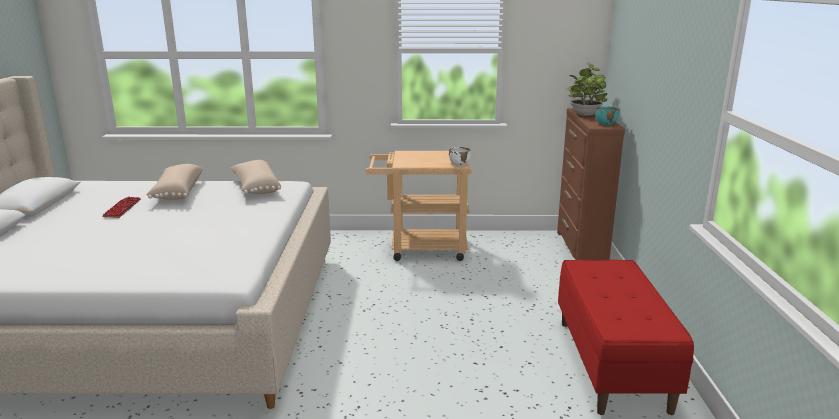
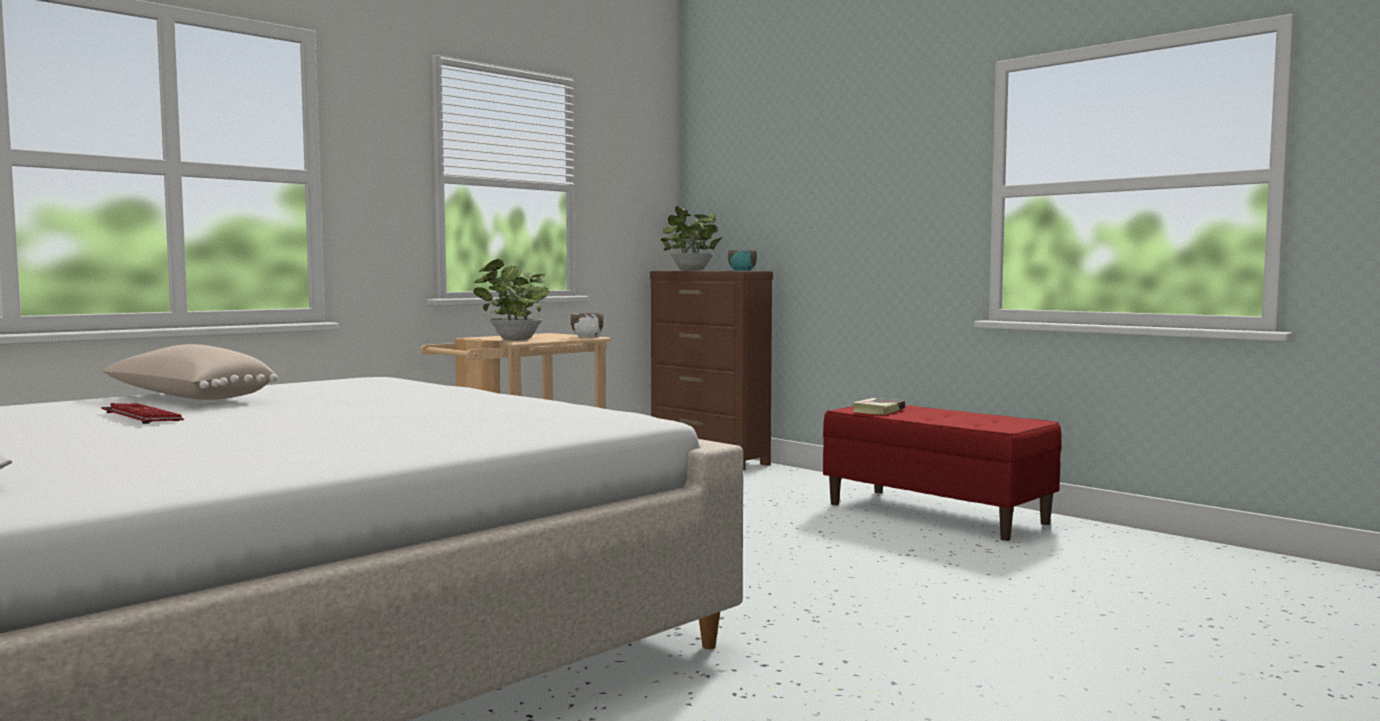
camera: 45 degrees left, 15 degrees down
(255, 188) = (329, 383): beige pillow -> none
(409, 161) = (513, 339): none -> potted plant
(595, 272) = (878, 410): none -> book

